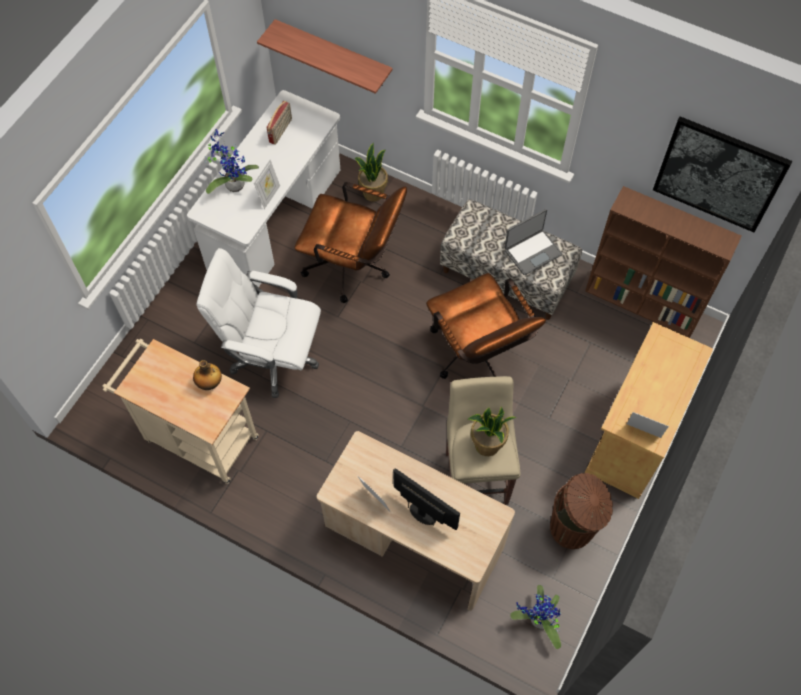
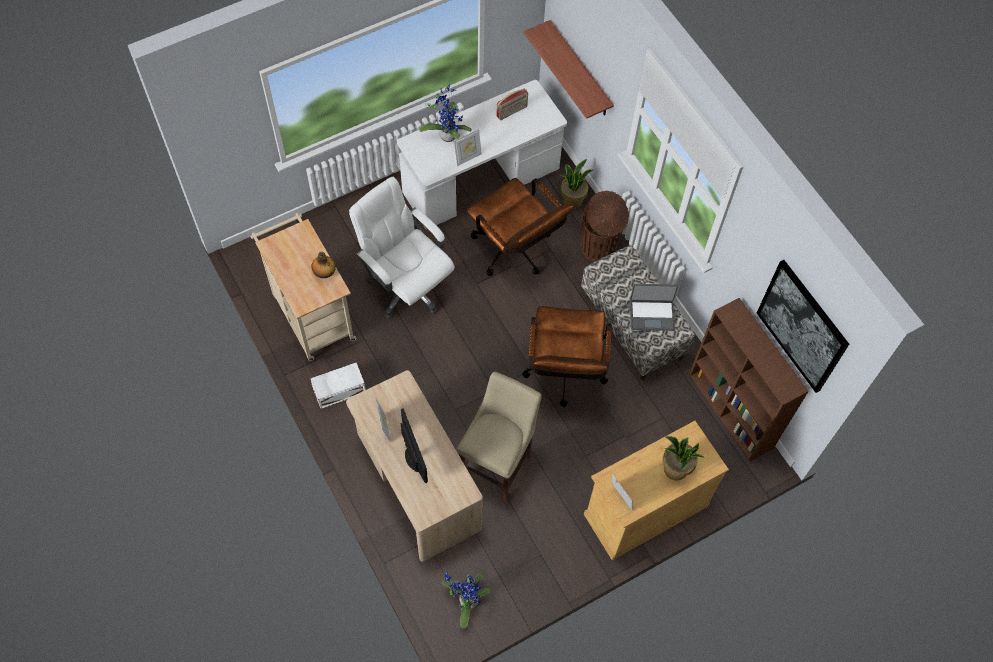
camera: 30 degrees right, 0 degrees up
(275, 495) = (338, 390): none -> white storage box
(487, 445) = (497, 438): potted plant -> potted plant (675, 470)
(573, 528) = (543, 550): brown trash can -> brown trash can (599, 248)

